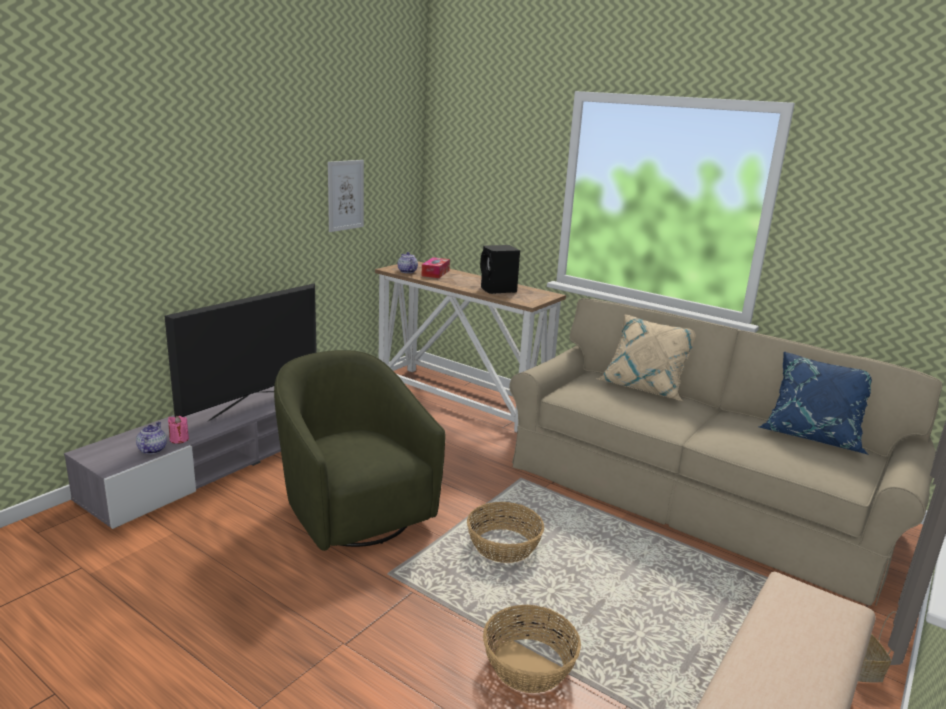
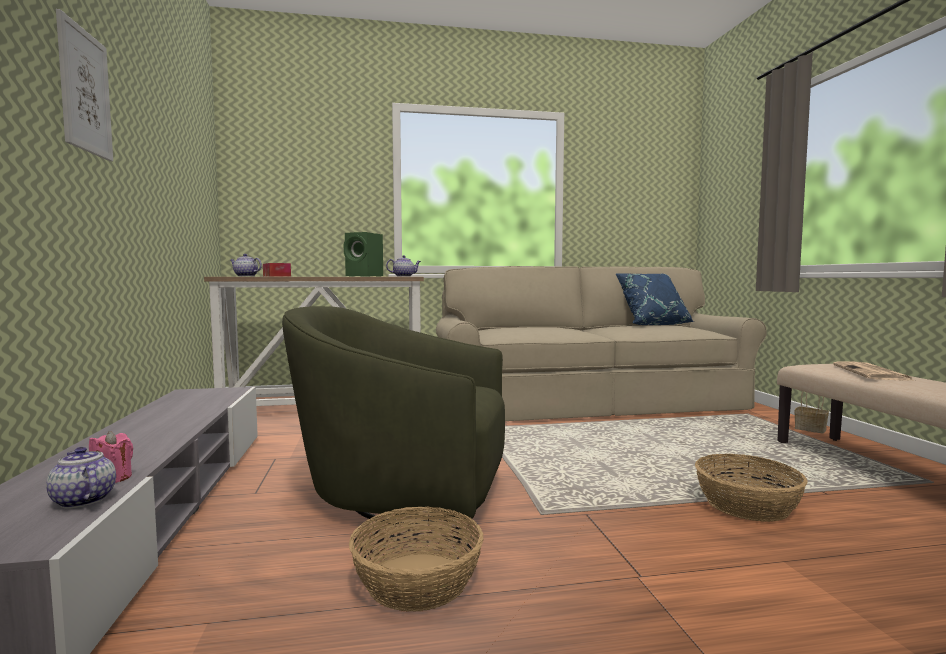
camera: 45 degrees left, 15 degrees down
(252, 405) = (158, 428): television -> none
(345, 195) = (175, 179): picture -> picture (85, 91)
(498, 290) = (365, 276): black speaker -> green speaker
(504, 546) = (566, 460): basket -> basket (418, 580)
(531, 298) = (404, 276): none -> teapot
(645, 387) = (529, 326): beige pillow -> none
(798, 634) = (872, 373): none -> newspaper

